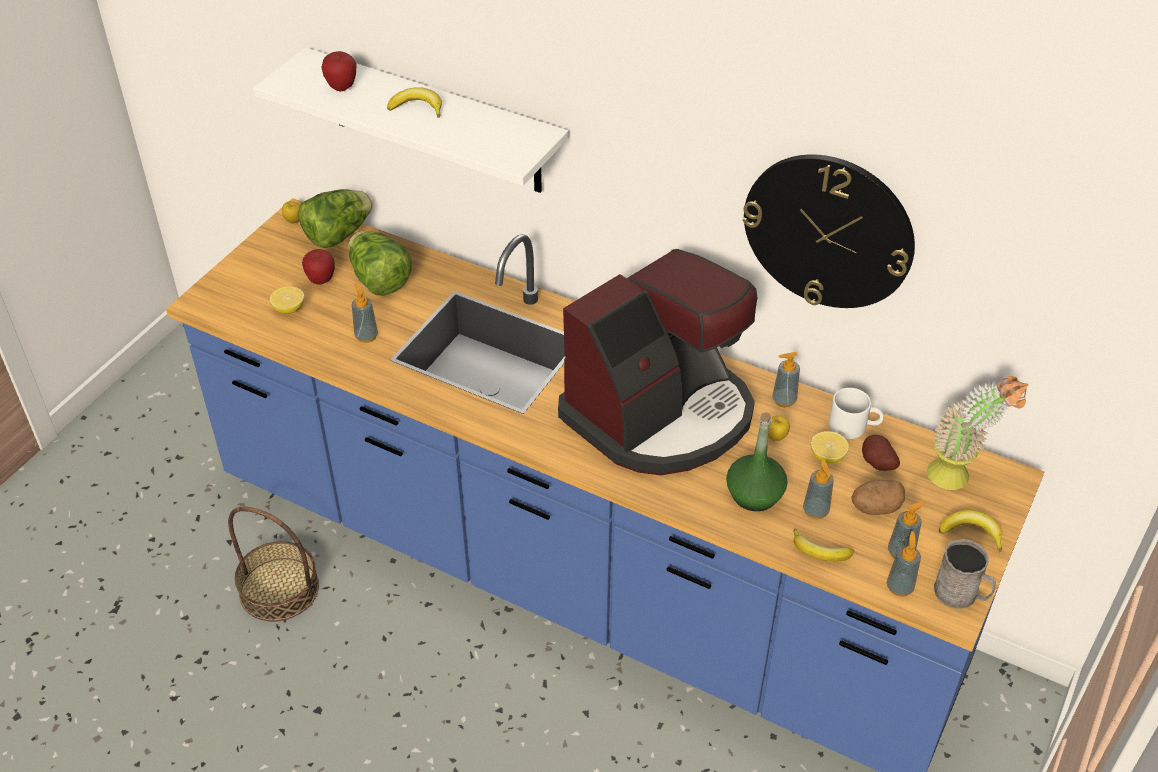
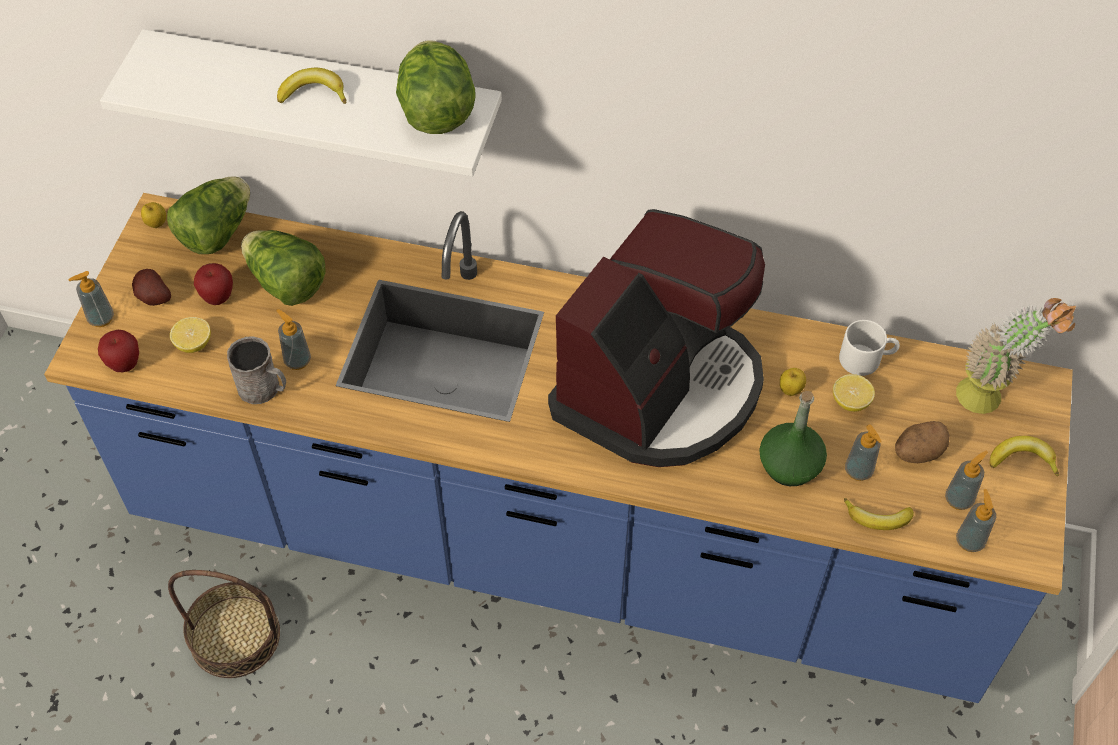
camera: 15 degrees left, 10 degrees up
(342, 87) = (210, 80): apple -> apple (125, 364)
(509, 136) = (436, 113): none -> lettuce
(784, 400) = (784, 342): soap dispenser -> soap dispenser (101, 318)
(828, 231) = (827, 166): wall clock -> none
(876, 464) = (903, 399): potato -> potato (153, 298)
(961, 594) = (1032, 534): grey mug -> grey mug (264, 389)

